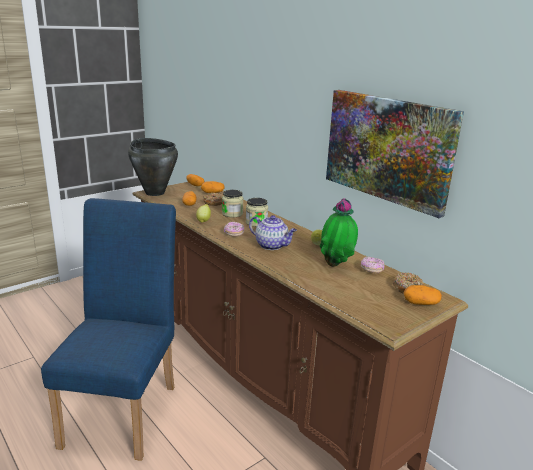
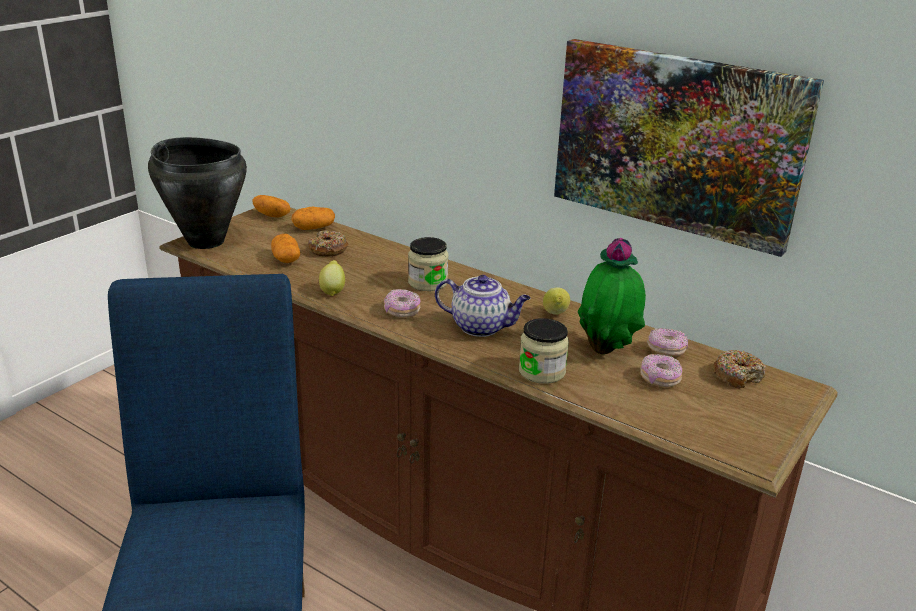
camera: 15 degrees left, 5 degrees up
(232, 213) = (375, 269): jar -> jar (542, 371)
(358, 282) = (659, 379): none -> donut
(420, 303) = (773, 402): potato -> none

